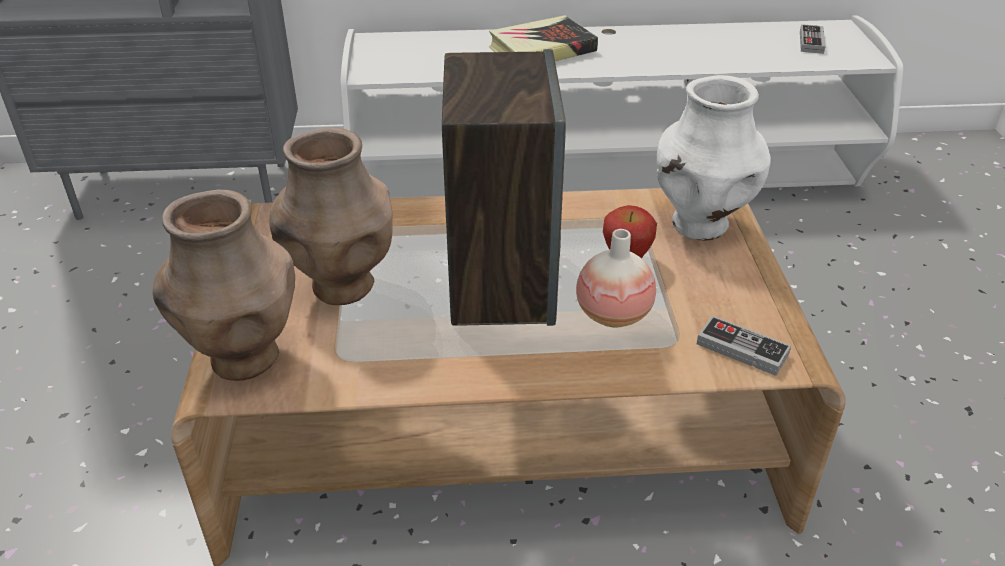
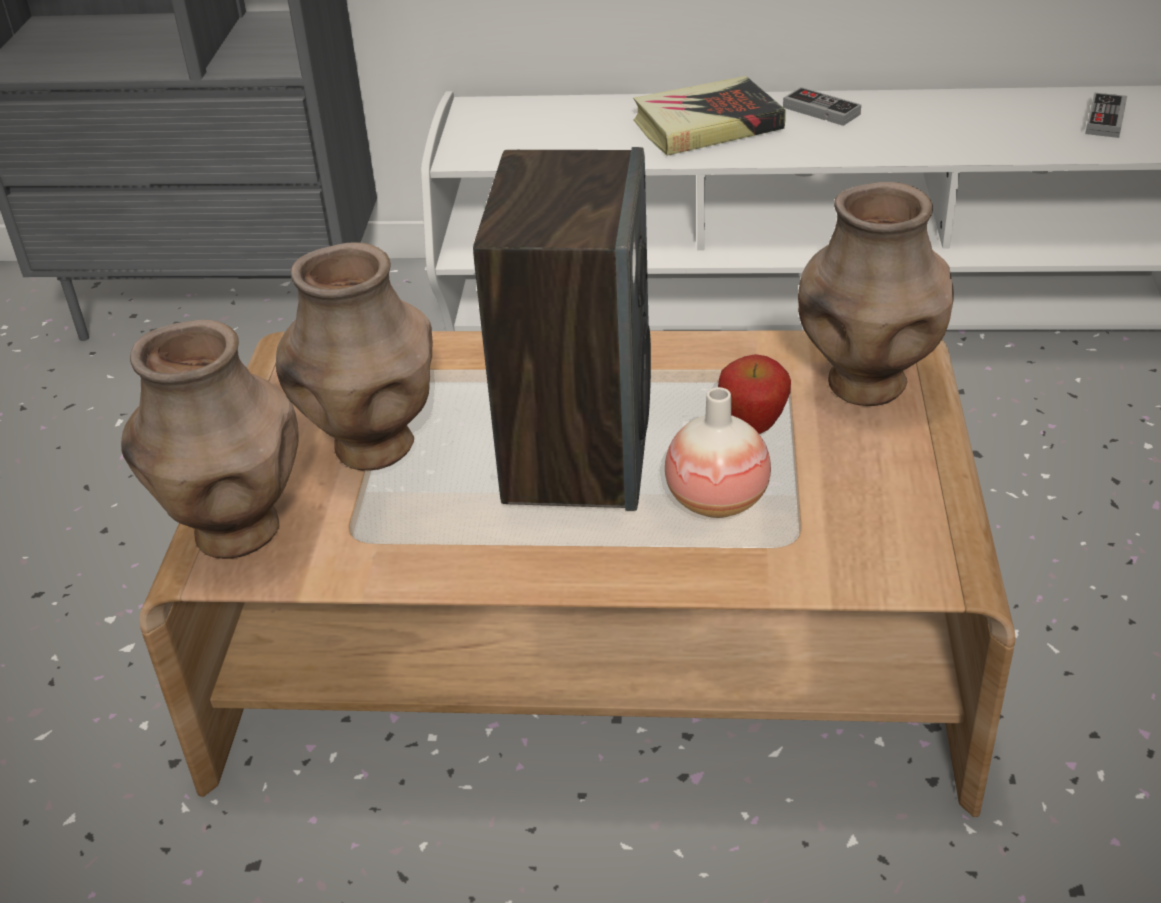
camera: 10 degrees right, 0 degrees up
(699, 225) = (866, 385): white vase -> brown vase
(742, 349) = (880, 556): game controller -> game controller (821, 111)

